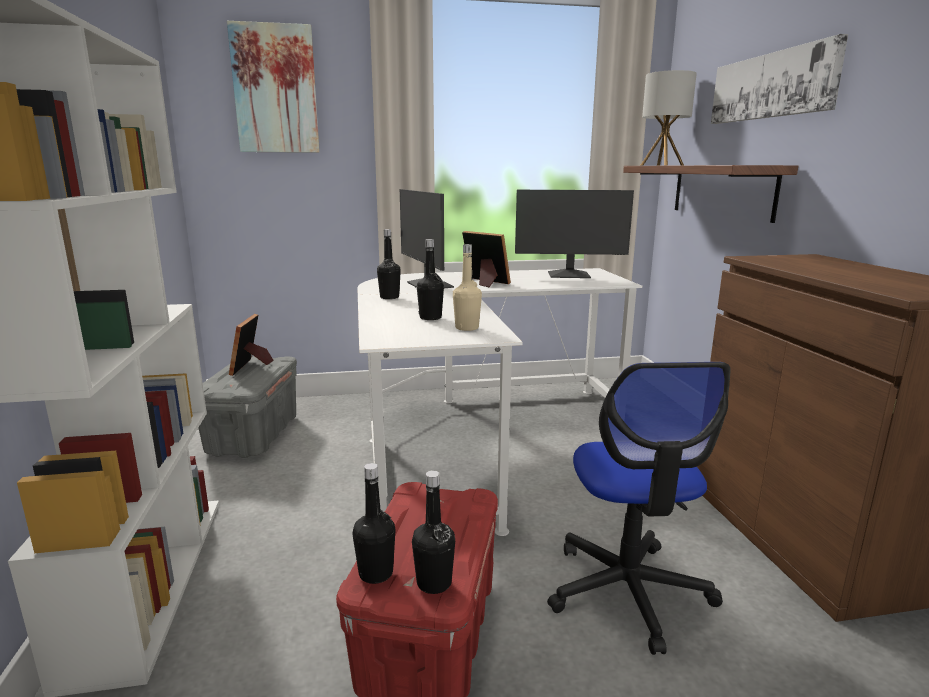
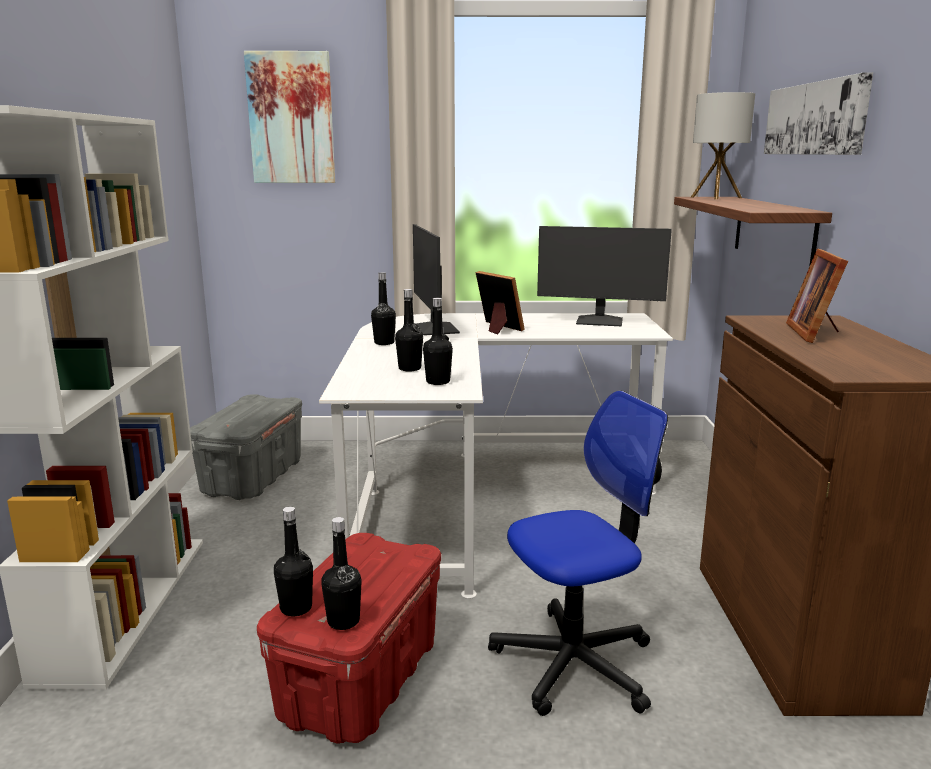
camera: 10 degrees right, 0 degrees up
(251, 366) = (253, 406): picture frame -> picture frame (816, 333)
(467, 328) = (438, 382): beige bottle -> black bottle
(628, 591) = (574, 663): office chair -> office chair turned 120 degrees counterclockwise

